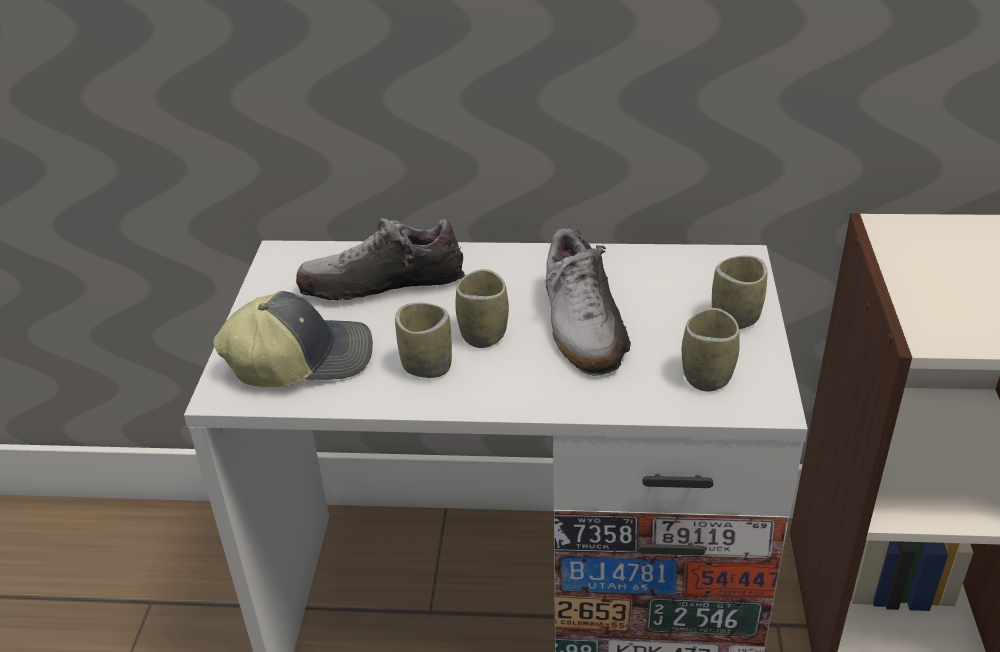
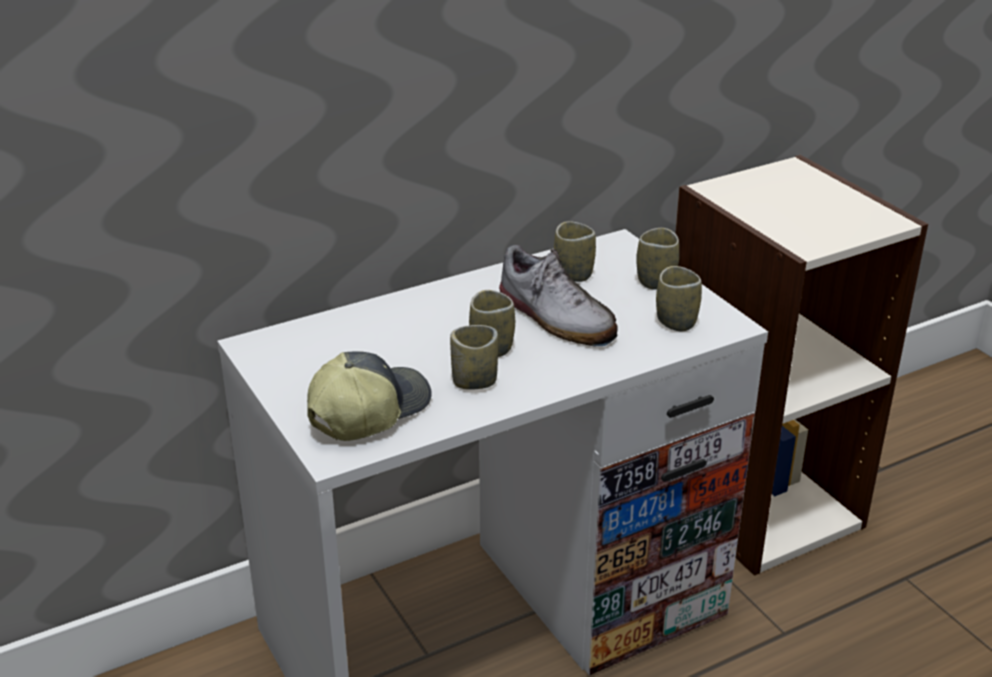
camera: 35 degrees left, 5 degrees down
(381, 283) = (368, 339): shoe -> none
(653, 280) = (573, 274): none -> cup

